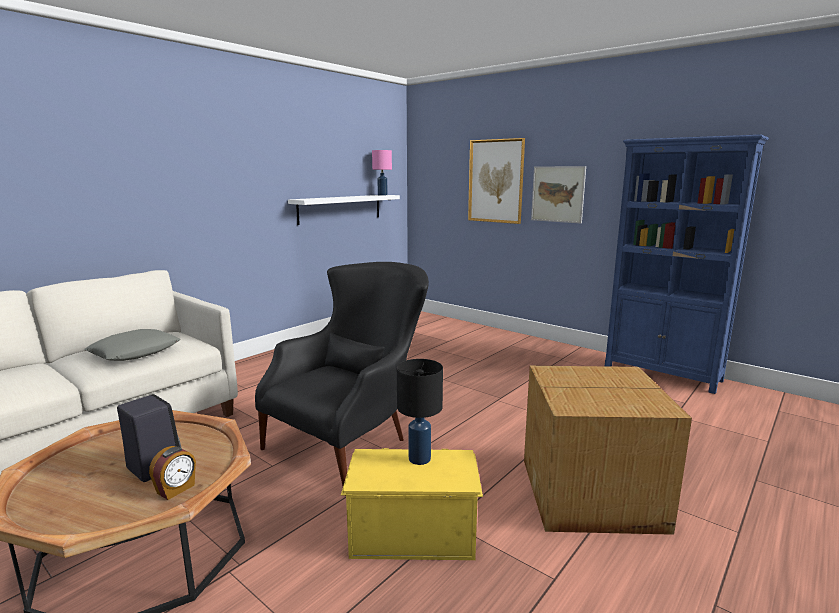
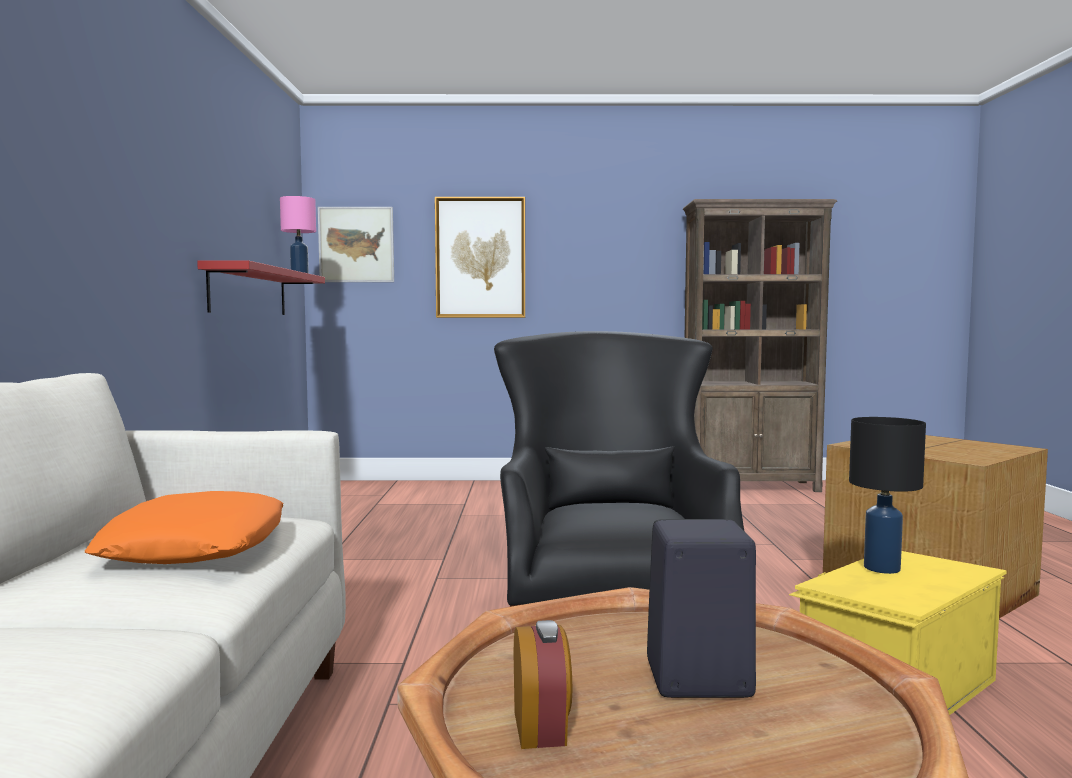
camera: 40 degrees left, 10 degrees down
(135, 352) = (196, 545): grey pillow -> orange pillow
(176, 489) = (818, 681): alarm clock -> alarm clock (541, 728)
(340, 208) = (249, 291): white shelf -> red shelf
(557, 194) = (579, 274): picture -> picture (356, 244)
(662, 374) = (750, 486): blue bookcase -> brown bookcase

